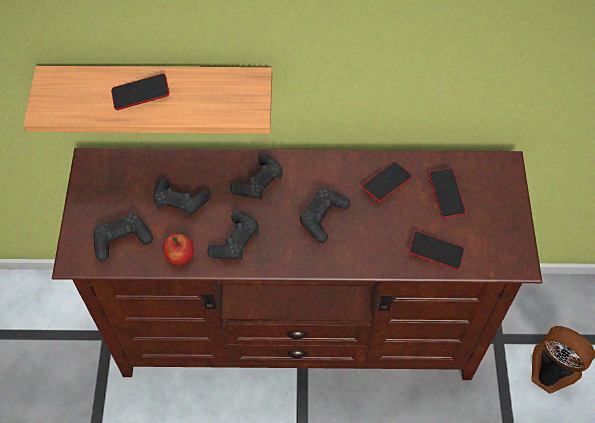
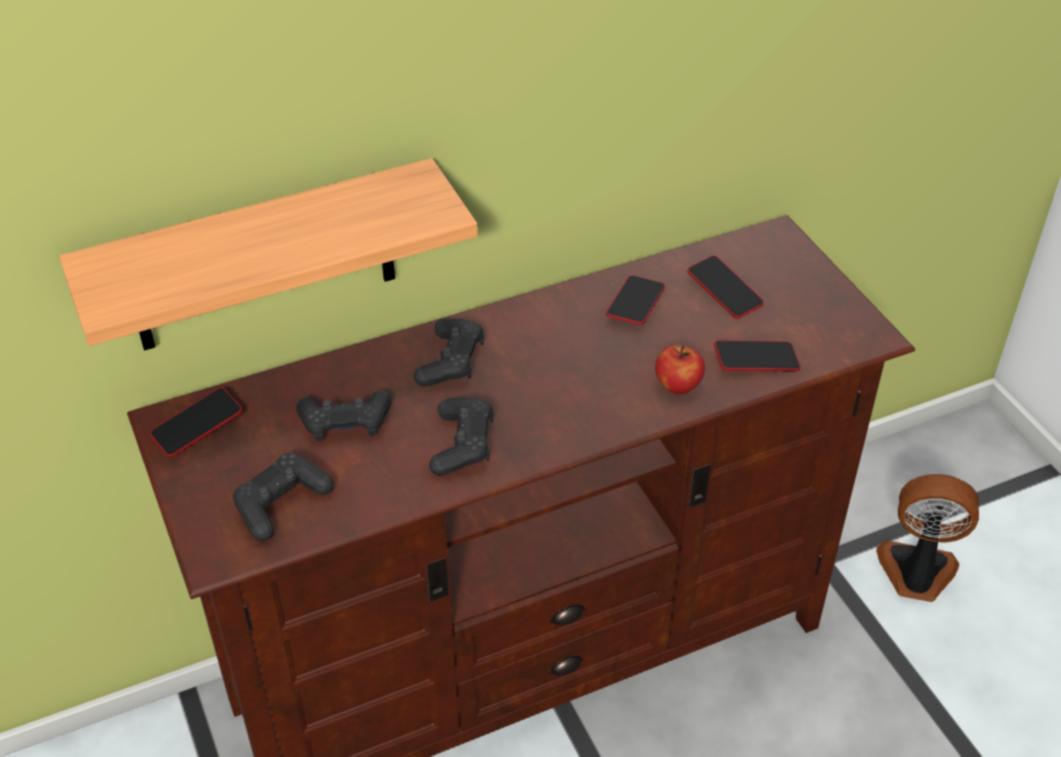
camera: 25 degrees left, 15 degrees down
(141, 95) = (256, 241): phone -> phone (197, 427)
(180, 256) = (389, 493): apple -> apple (678, 386)
(323, 218) = (573, 373): black game controller -> none

